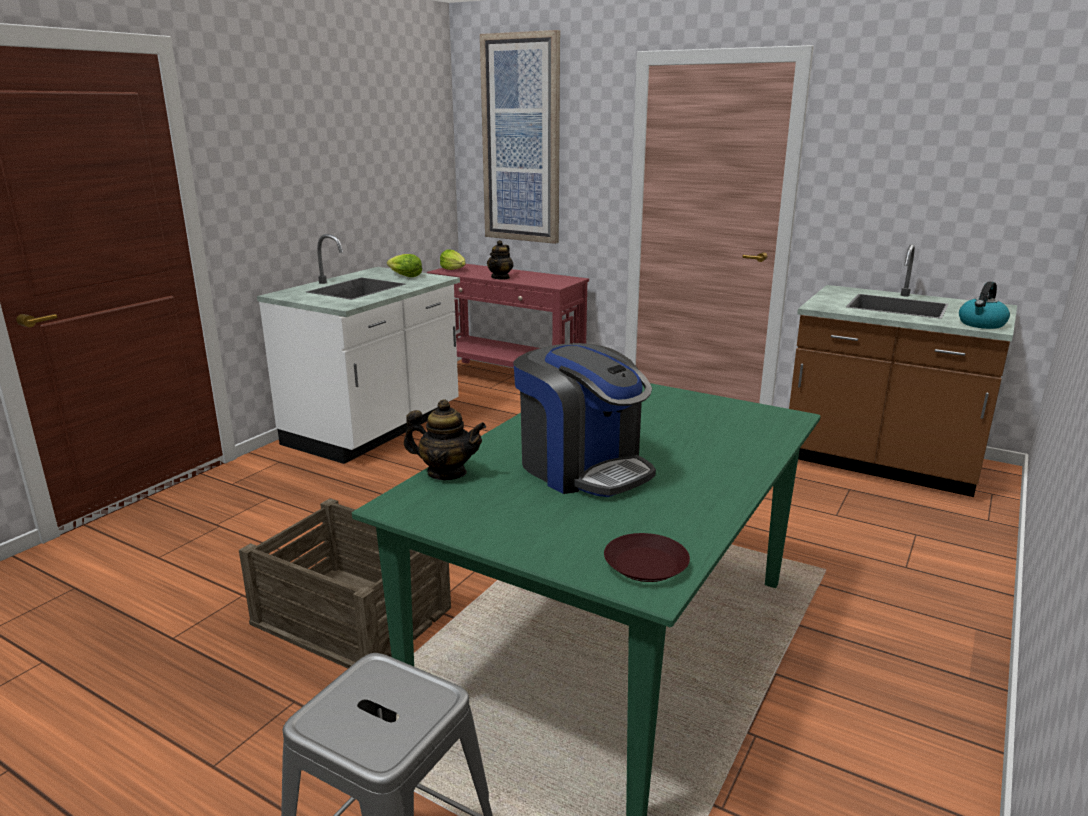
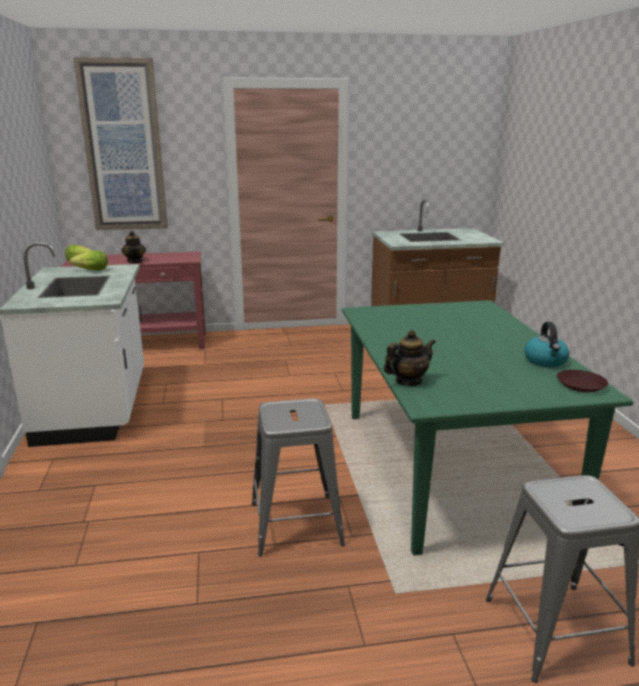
camera: 40 degrees left, 0 degrees up
(352, 615) = (296, 524): crate -> grey stool
(583, 468) = (461, 355): coffee machine -> none
(981, 324) = (482, 240): kettle -> kettle (545, 361)

